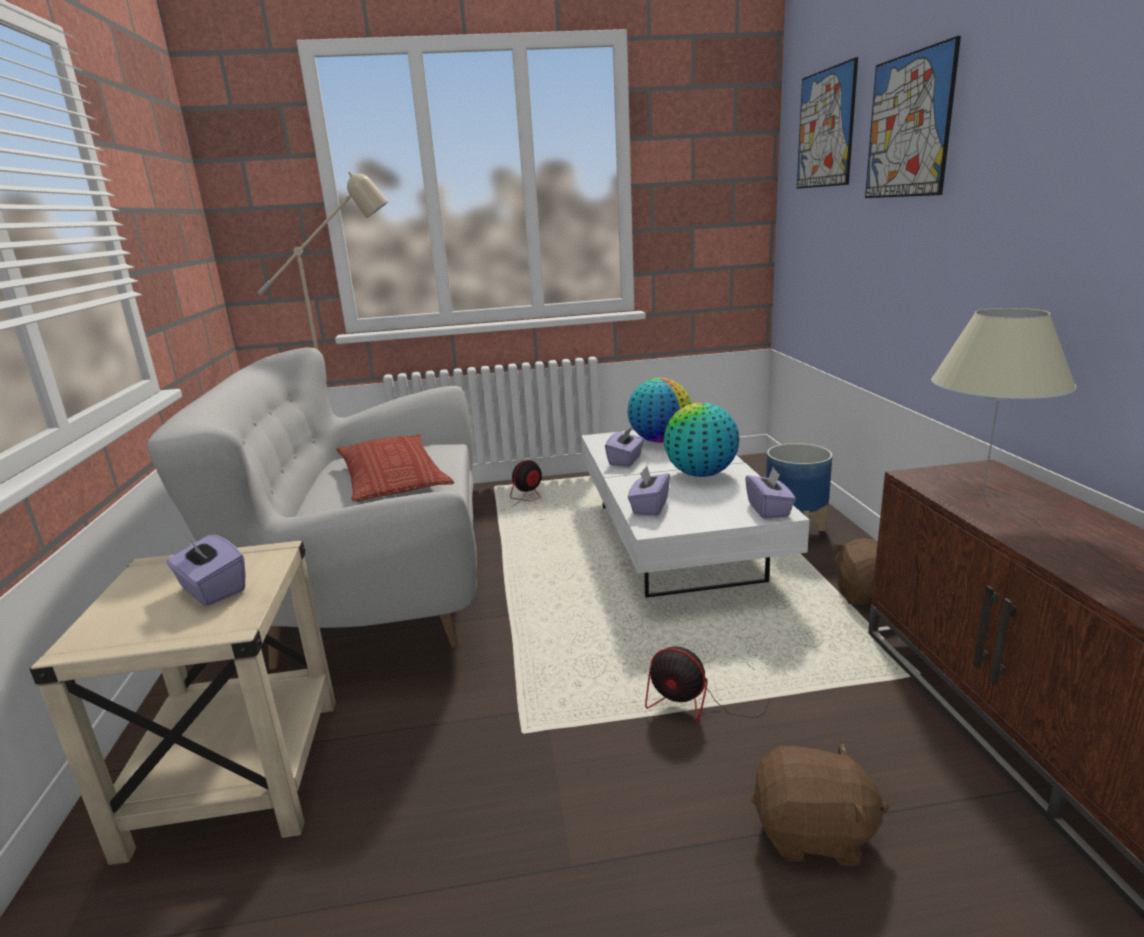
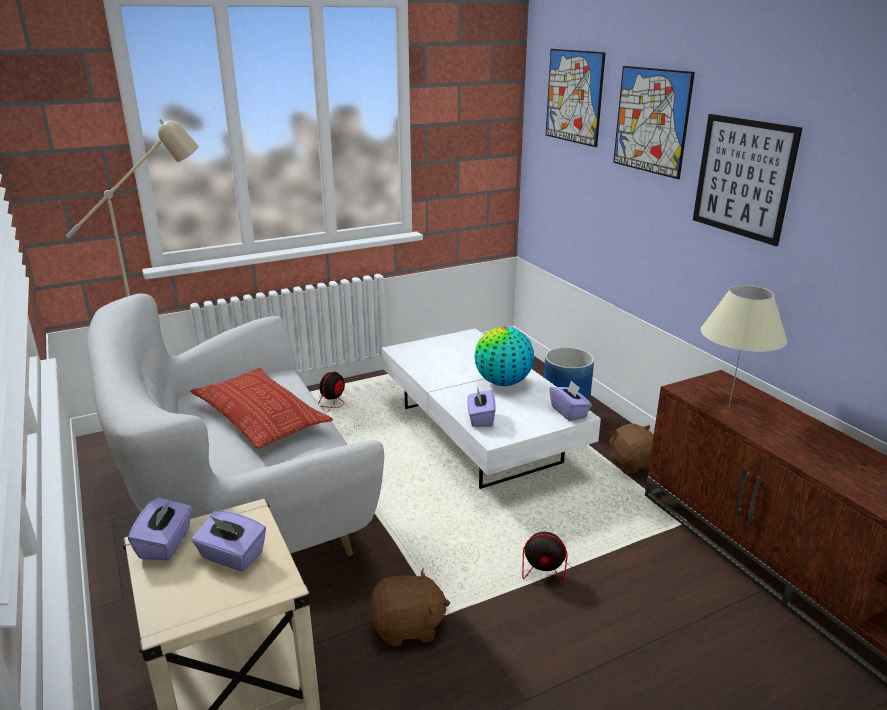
camera: 20 degrees left, 5 degrees up
(625, 460) = (435, 373): purple tissue box -> purple tissue box (166, 544)
(660, 441) = (452, 349): globe -> none
(813, 833) = (662, 642): brown plush toy -> brown plush toy (408, 627)
(1025, 165) = (743, 178): none -> picture

